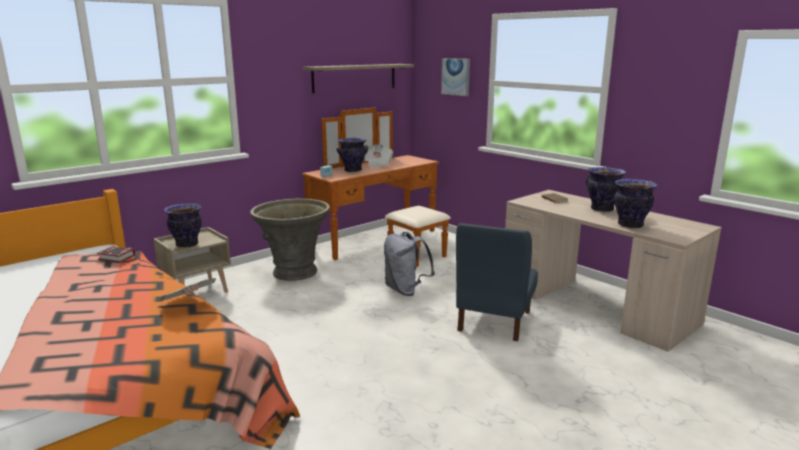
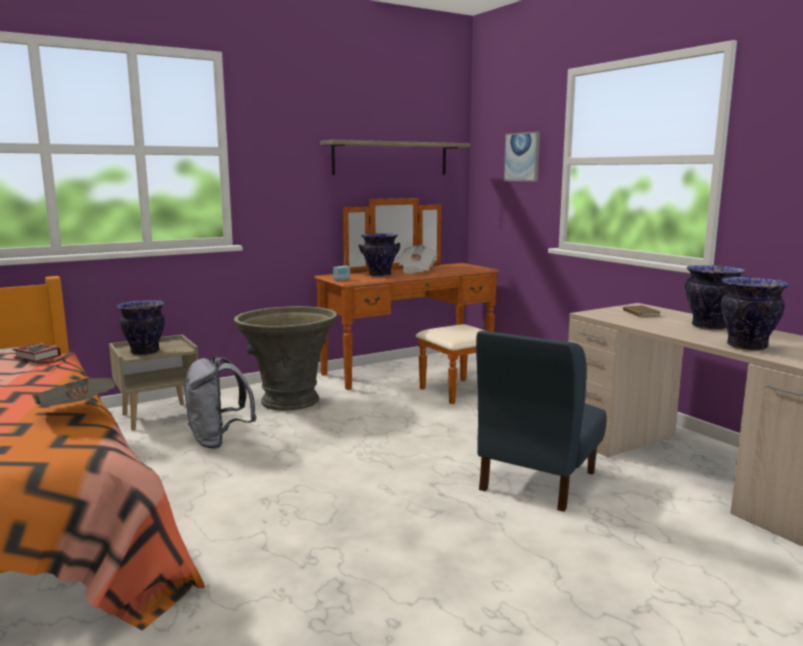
camera: 10 degrees right, 5 degrees down
(406, 290) = (426, 432): grey backpack -> grey backpack (218, 441)

